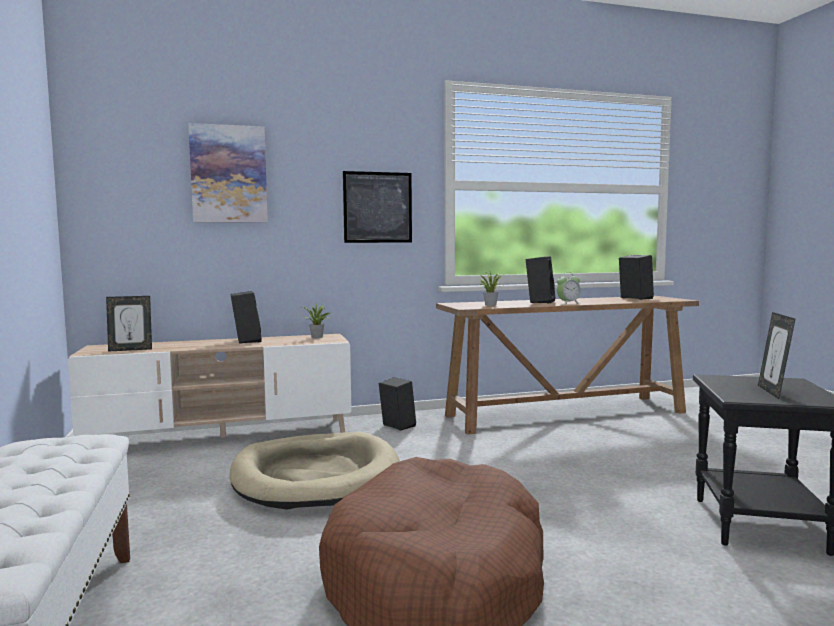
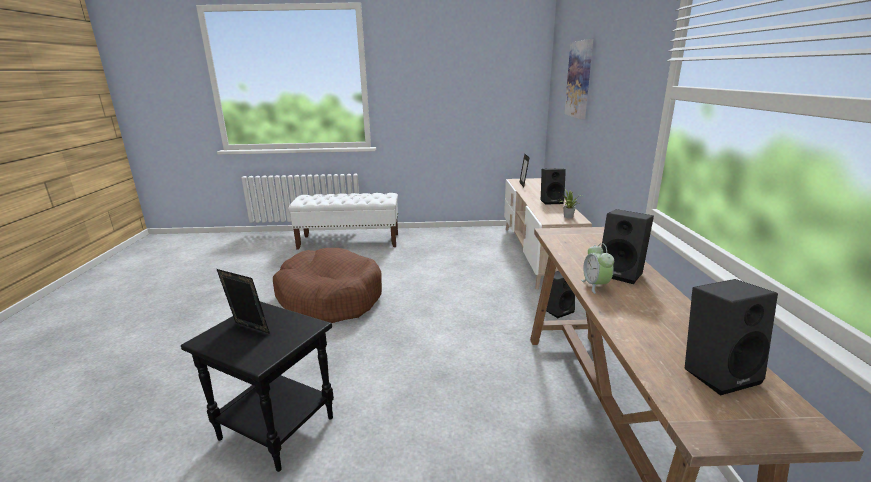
camera: 105 degrees right, 15 degrees up
(316, 477) = (458, 277): beige dog bed -> none
(377, 207) = (624, 114): picture -> none
(490, 305) = (578, 244): potted plant -> none

